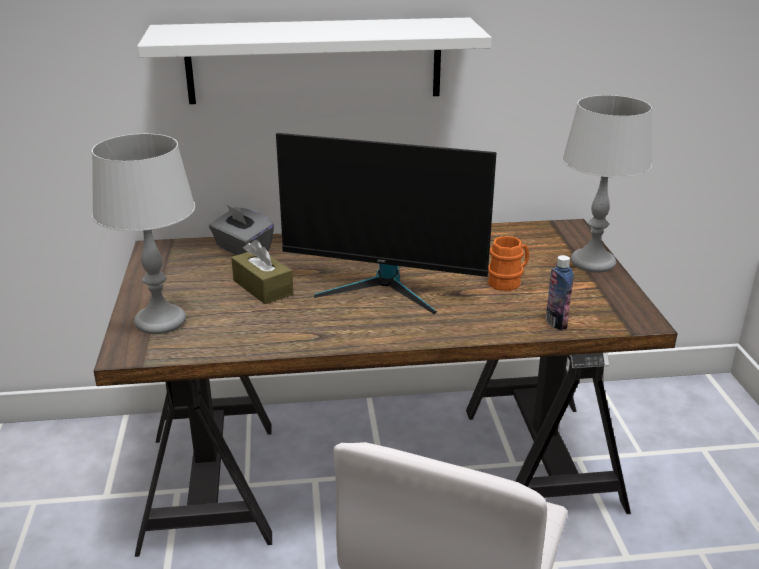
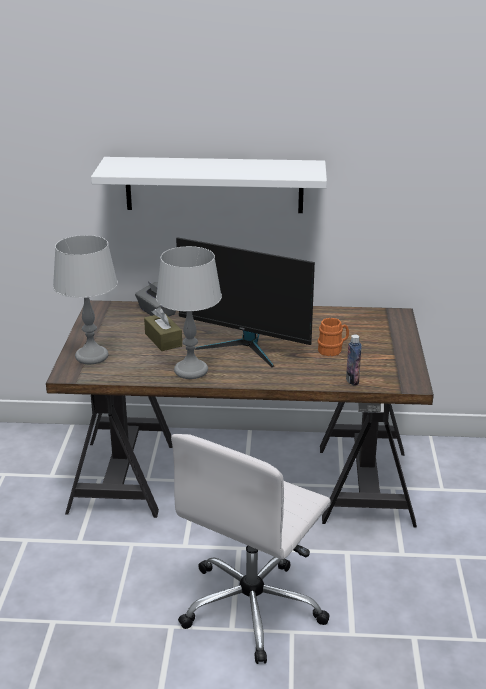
camera: 10 degrees right, 0 degrees up
(592, 262) = (400, 341): grey table lamp -> grey table lamp (190, 371)

